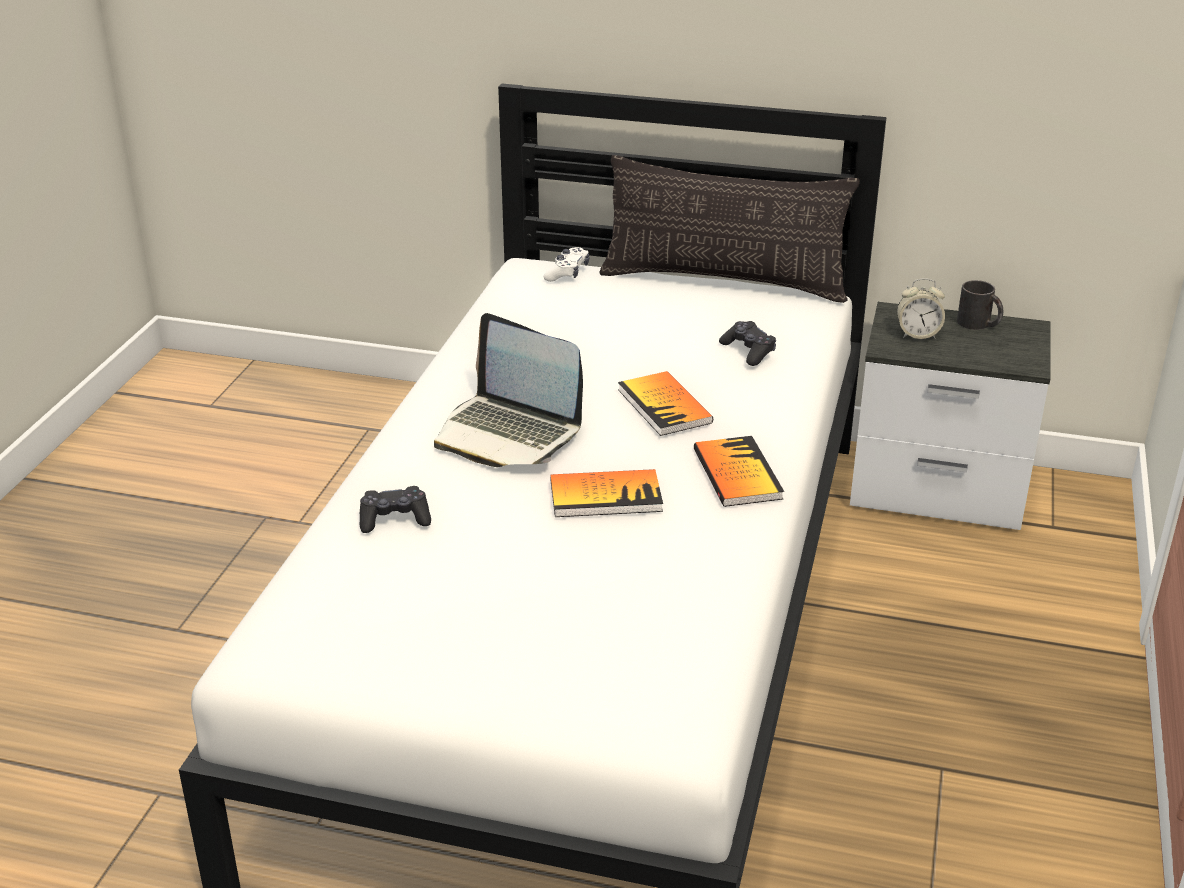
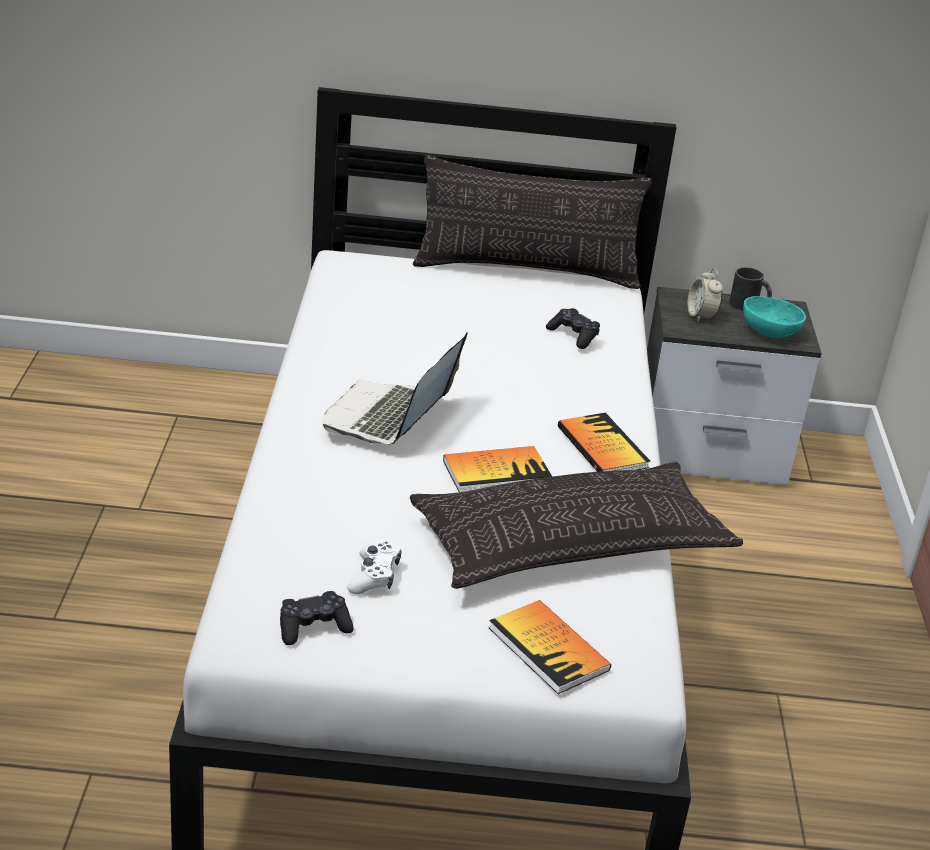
camera: 15 degrees left, 0 degrees up
(394, 519) = (316, 502): black game controller -> black game controller (313, 627)
(508, 433) = (388, 418): laptop -> laptop turned 90 degrees clockwise
(567, 273) = (383, 264): white game controller -> white game controller (374, 576)
(662, 578) = (571, 542): none -> pillow
(664, 406) = (518, 388): book -> book (548, 649)
(917, 335) = (701, 316): alarm clock -> alarm clock turned 90 degrees clockwise
(994, 353) = (769, 331): none -> turquoise bowl

